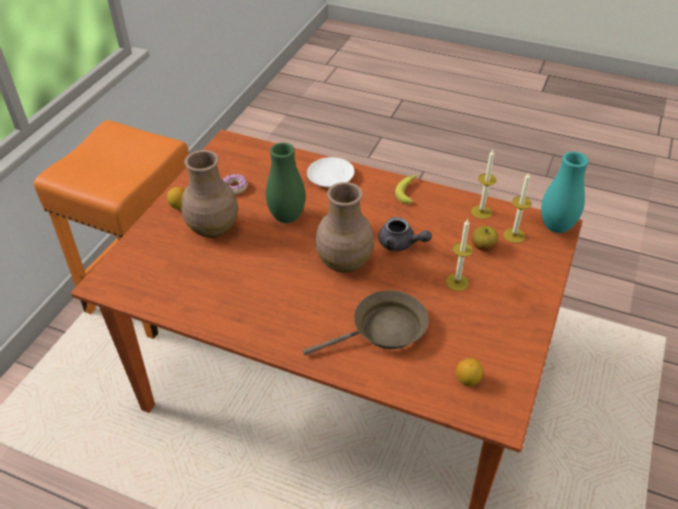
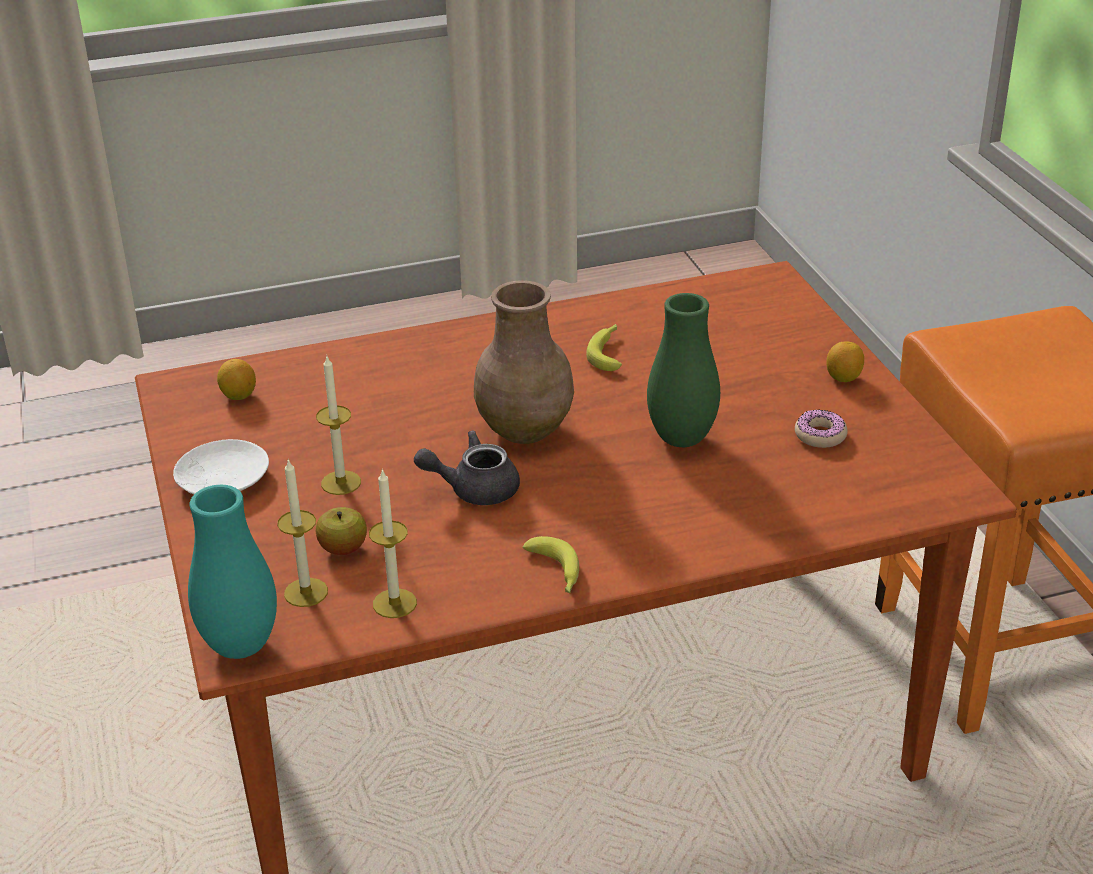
camera: 140 degrees right, 10 degrees down
(212, 228) = (754, 378): brown vase -> none
(248, 284) = (608, 352): none -> banana
(331, 177) = (708, 527): white plate -> white plate (222, 479)
(383, 330) = (386, 390): brown frying pan -> none

